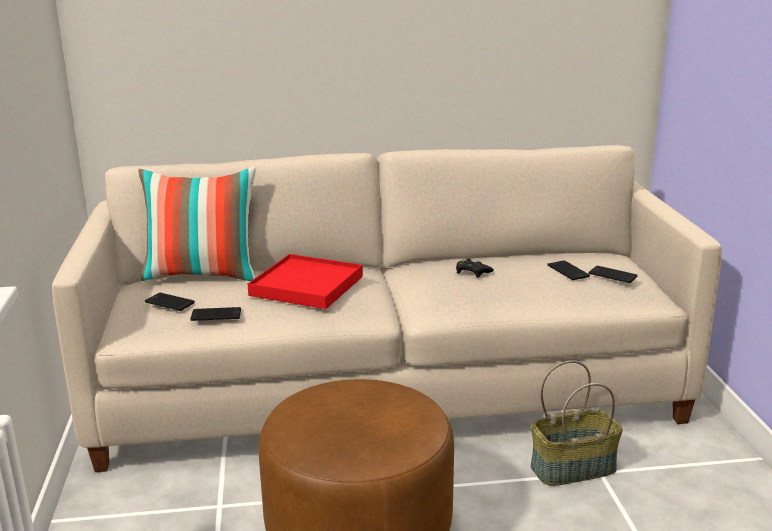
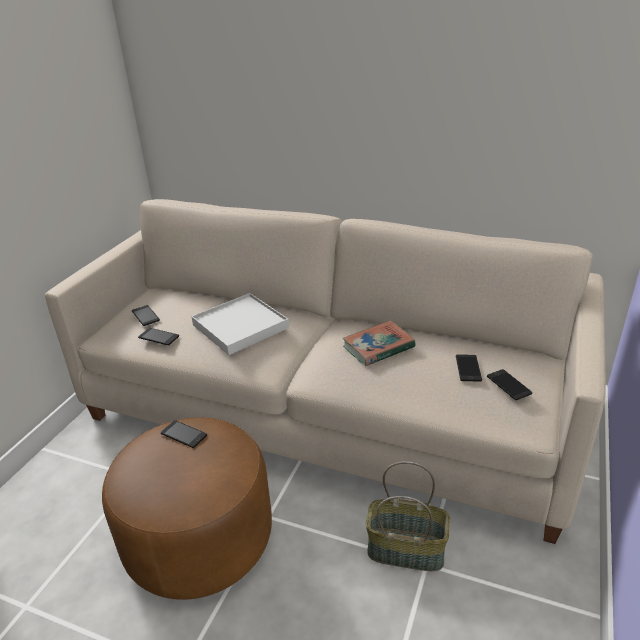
camera: 30 degrees right, 10 degrees up
(202, 275) = (192, 294): pillow -> none
(307, 286) = (240, 326): red tray -> white tray
(329, 395) = (184, 434): none -> phone
(472, 272) = (378, 347): black game controller -> book

